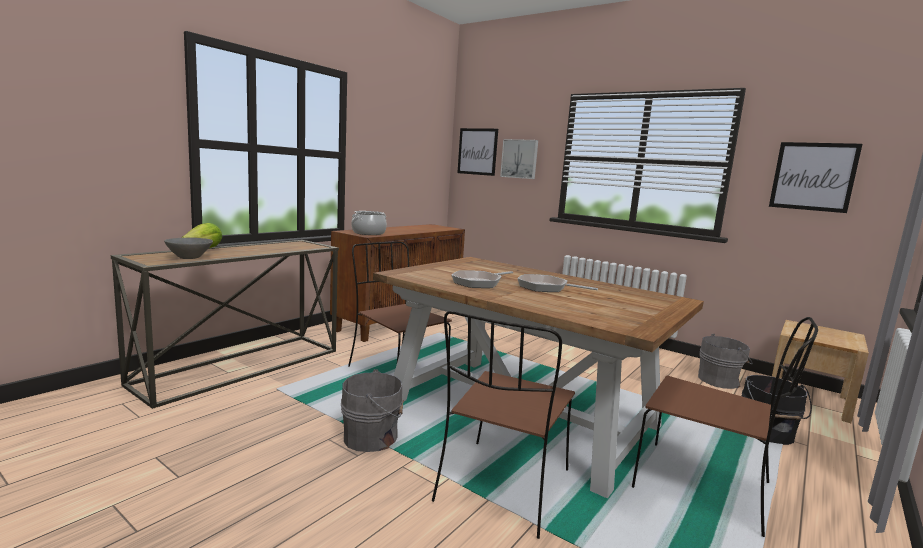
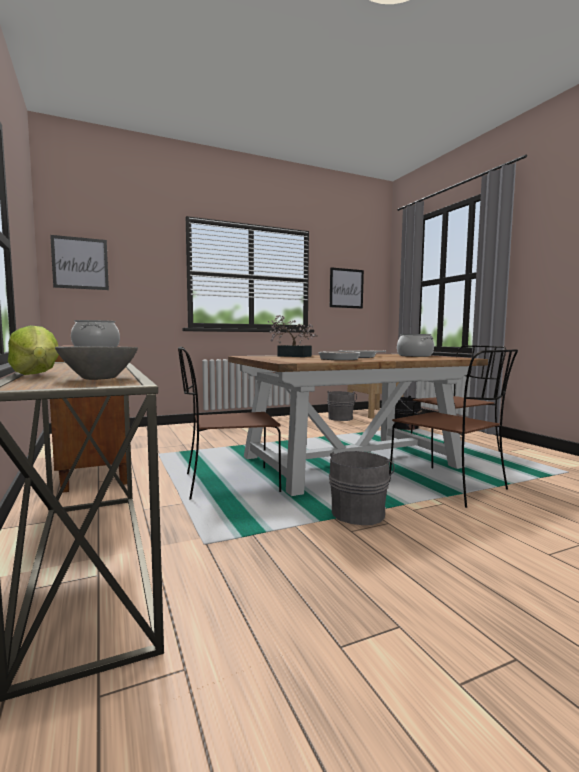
camera: 60 degrees left, 5 degrees down
(504, 269) = (291, 356): none -> potted plant
(519, 159) = (138, 273): picture -> none
(635, 307) = (415, 356): none -> cooking pot

